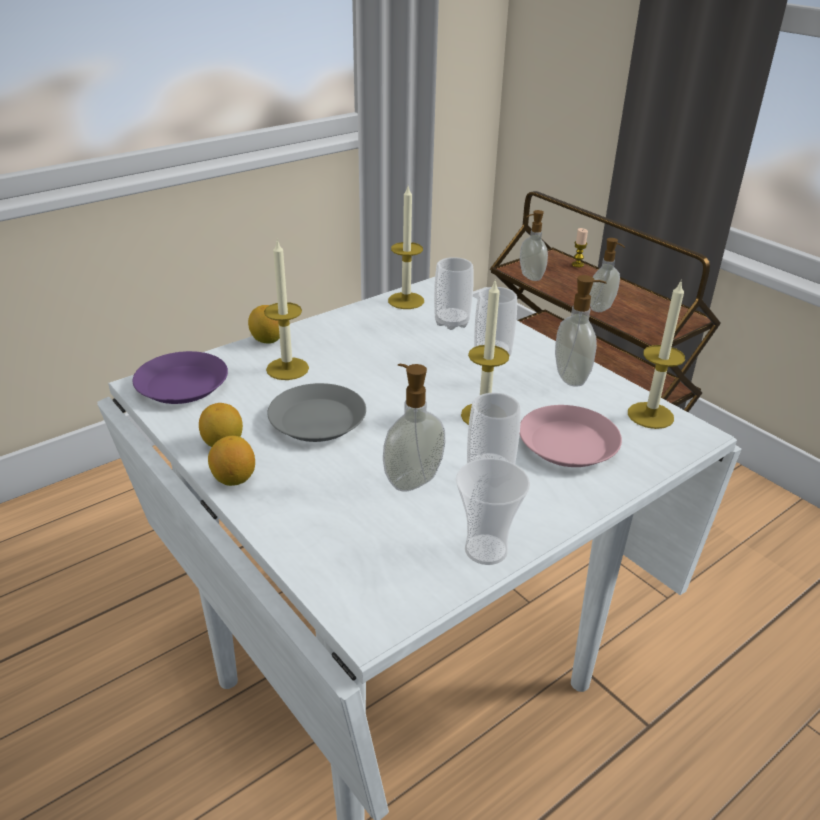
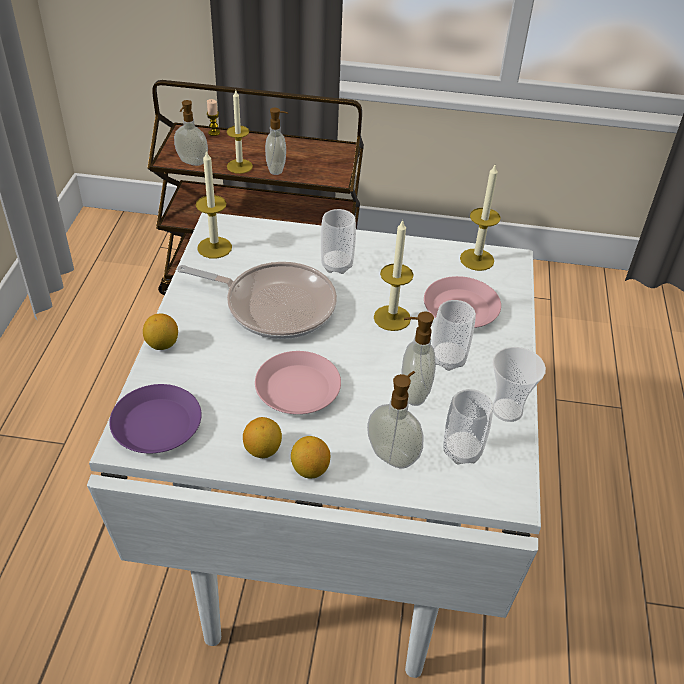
camera: 45 degrees left, 10 degrees up
(287, 369) = (215, 360): candle -> candle (239, 166)
(318, 420) = (298, 388): grey plate -> pink plate
(392, 357) = (274, 305): none -> frying pan
(451, 322) = (274, 250): cup -> cup (462, 451)
(572, 377) = (404, 255): soap dispenser -> soap dispenser (393, 455)

